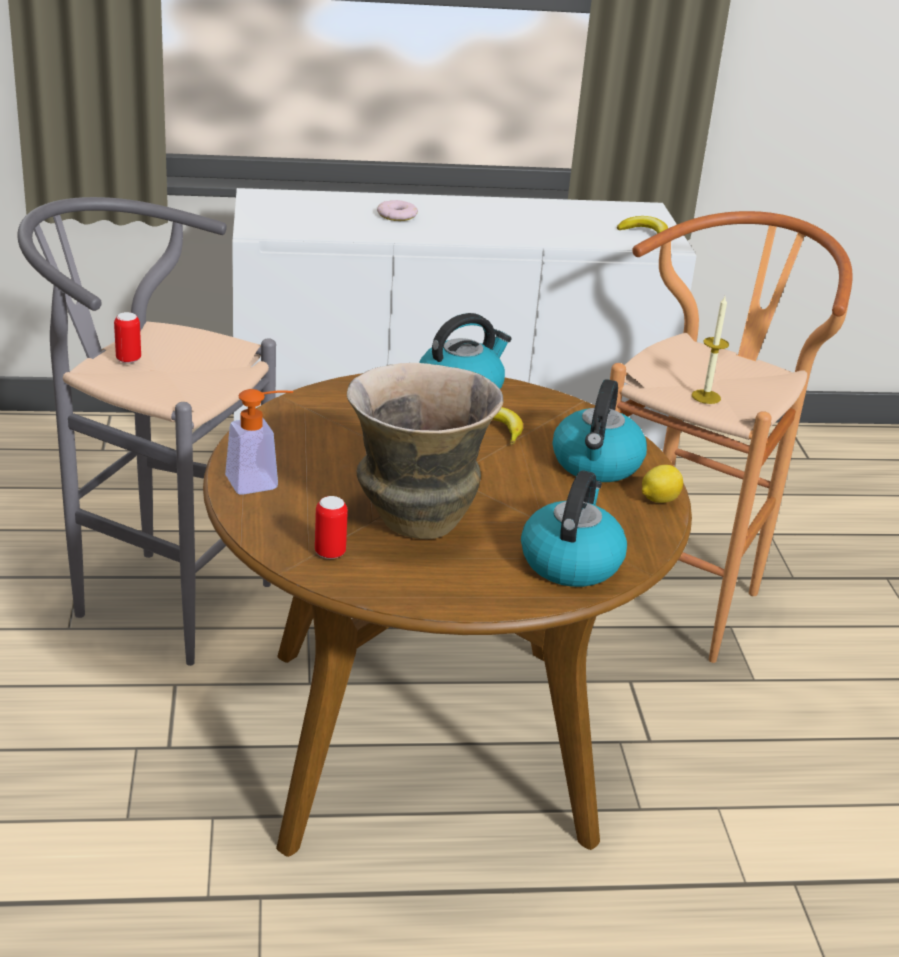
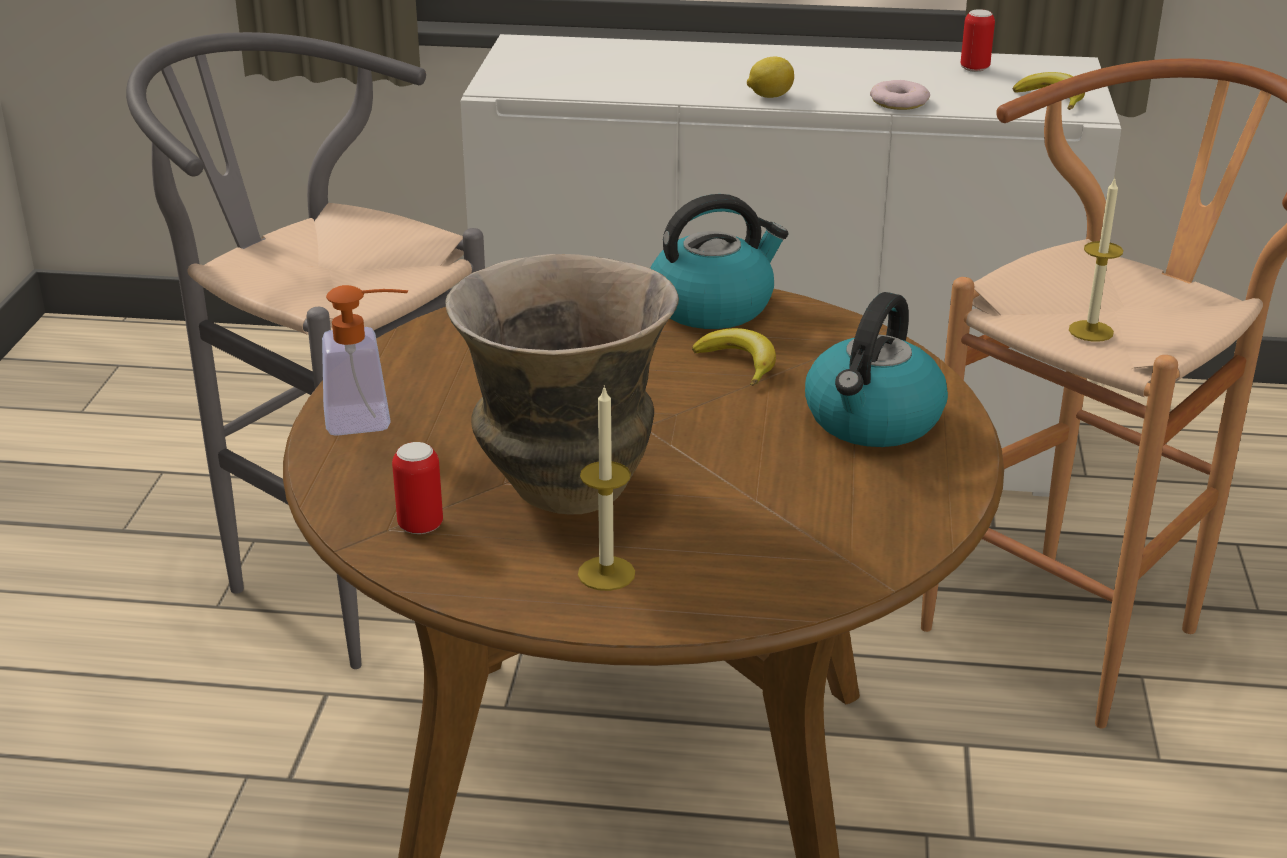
camera: 15 degrees right, 0 degrees up
(128, 359) = (286, 251): can -> can (974, 68)
(396, 215) = (700, 69): donut -> donut (898, 102)
(467, 576) = (606, 573): none -> candle
(570, 561) = (774, 562): kettle -> none
(658, 499) = (949, 477): lemon -> lemon (769, 96)

